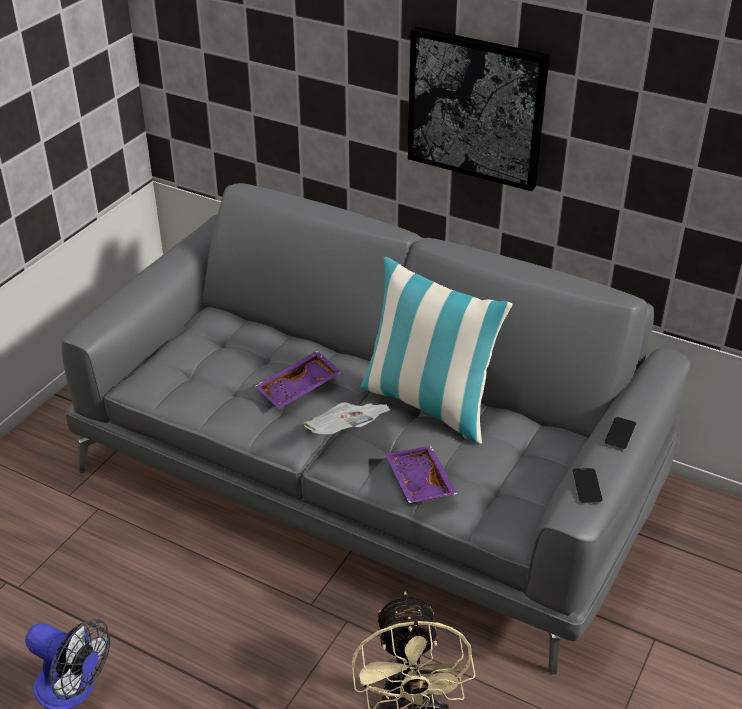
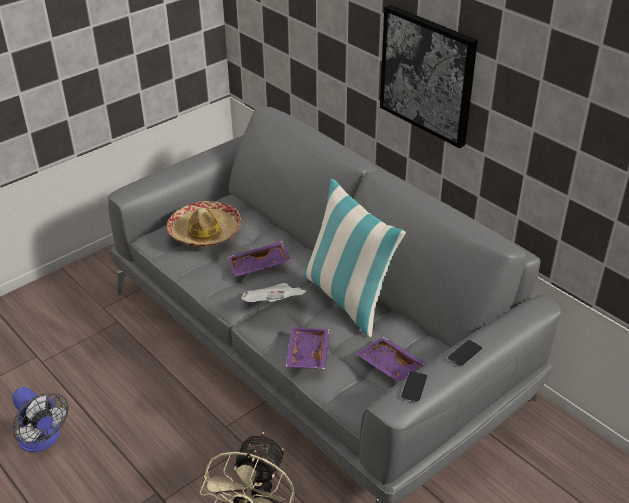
camera: 20 degrees right, 0 degrees up
(205, 361) = (205, 232): none -> hat
(525, 473) = (390, 367): none -> purple tray

